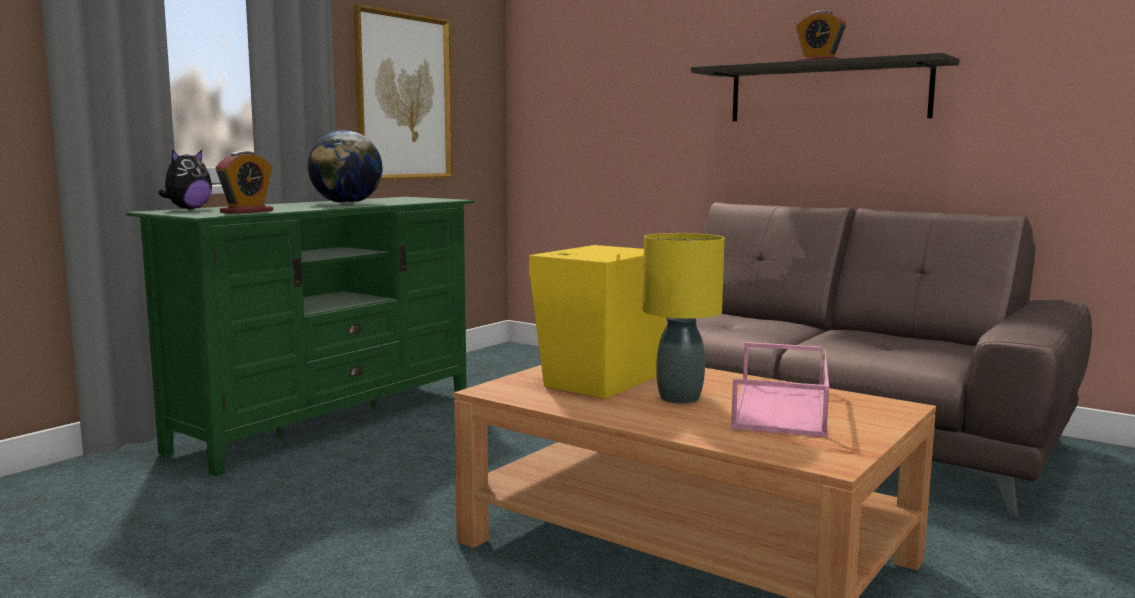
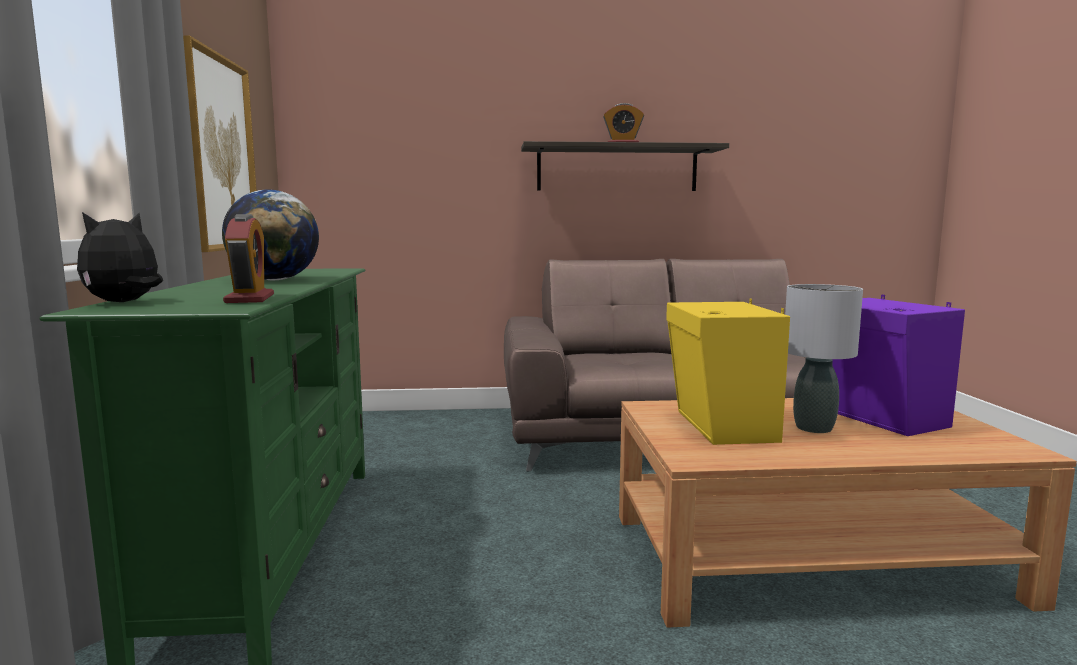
camera: 40 degrees left, 0 degrees up
(188, 209) = (124, 302): plush toy -> plush toy turned 135 degrees counterclockwise
(679, 398) = (814, 428): yellow table lamp -> grey table lamp
(782, 408) = (879, 418): pink tray -> purple speaker

